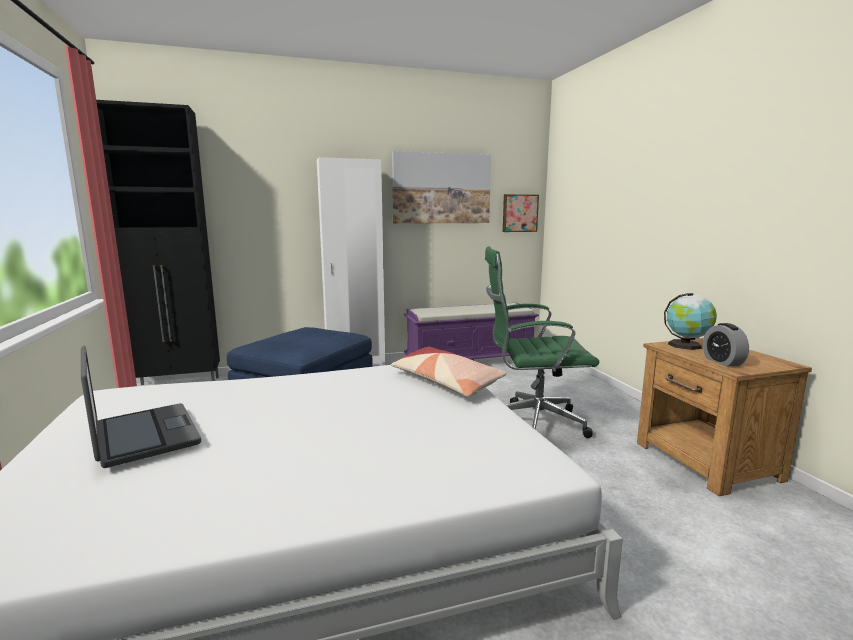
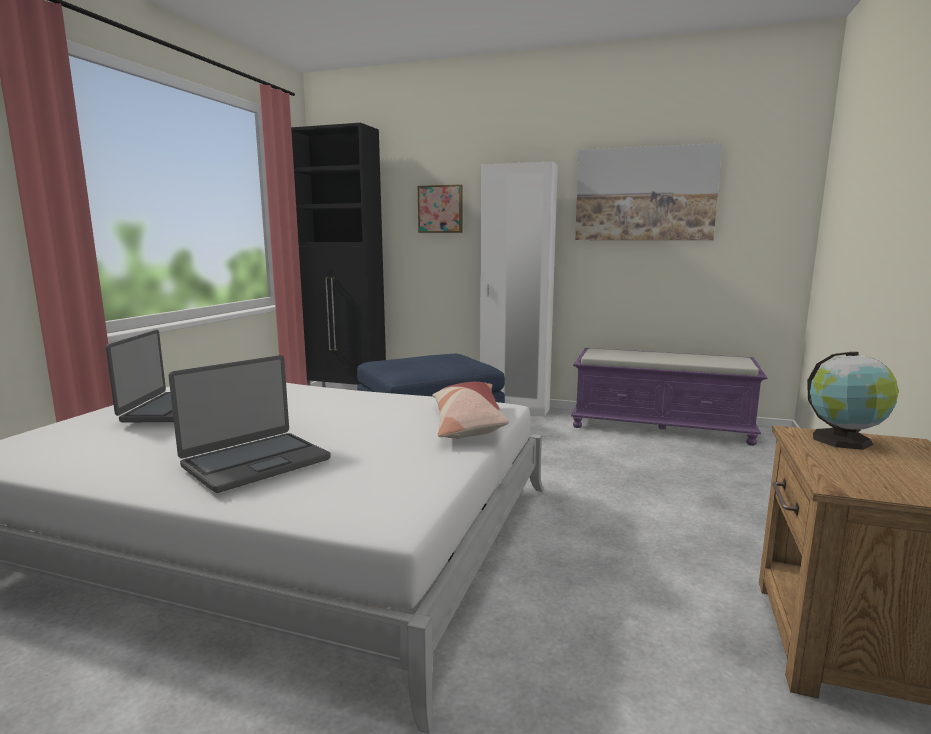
camera: 35 degrees right, 0 degrees up
(357, 460) = (255, 462): none -> laptop
(519, 213) = (770, 226): picture -> picture (441, 209)
(531, 423) = (634, 514): green office chair -> none
(722, 362) = (846, 471): alarm clock -> none

